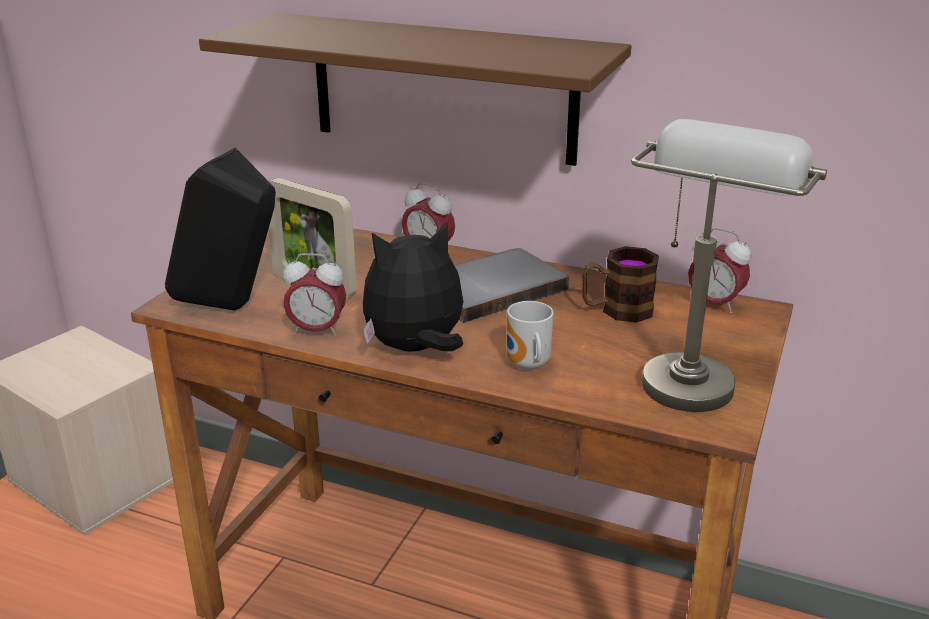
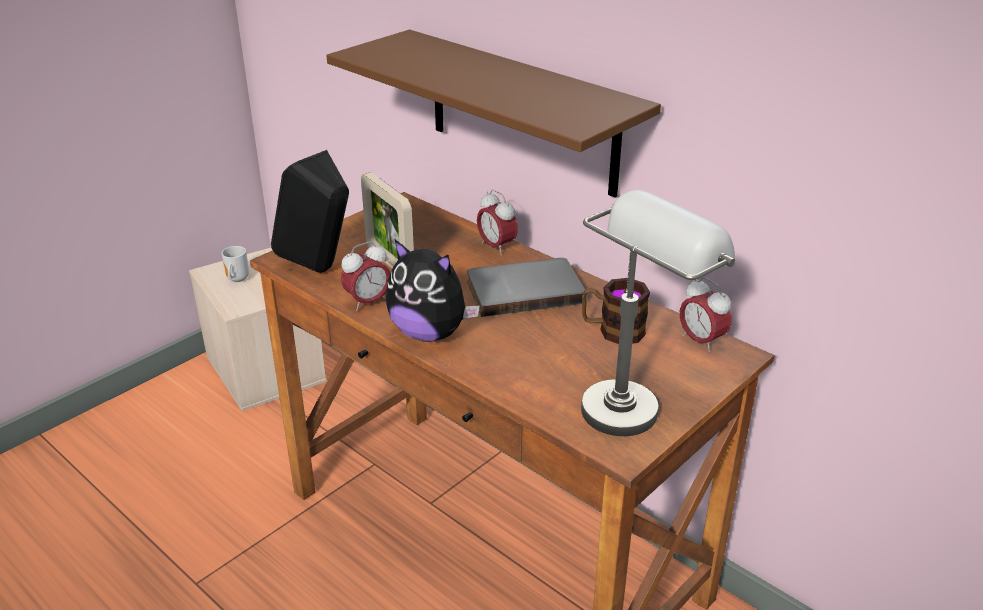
camera: 20 degrees right, 5 degrees up
(317, 331) = (368, 302): alarm clock -> alarm clock turned 60 degrees counterclockwise
(416, 350) = (430, 333): plush toy -> plush toy turned 150 degrees counterclockwise
(527, 366) = (504, 365): mug -> mug (236, 280)

